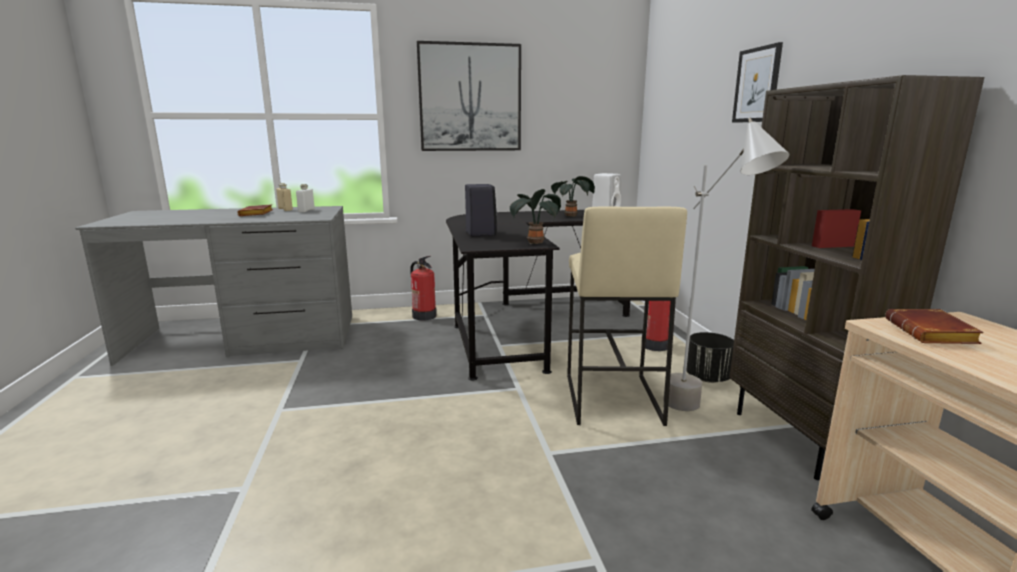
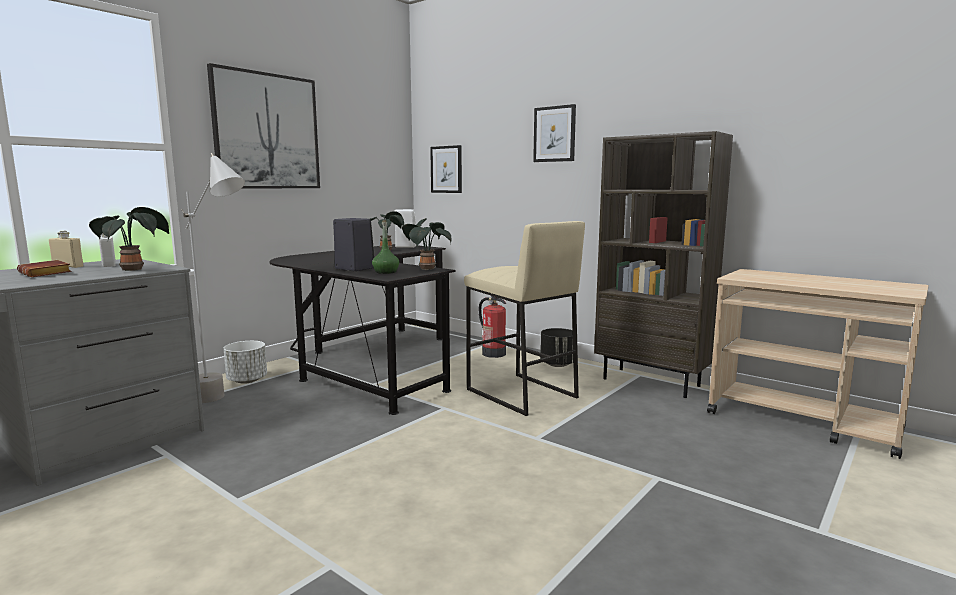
camera: 40 degrees left, 5 degrees down
(301, 217) = (135, 270): none -> potted plant
(424, 316) = (247, 380): fire extinguisher -> white planter
(491, 241) = (385, 272): none -> green bottle
(663, 130) = (446, 169): none -> picture
(702, 416) = (588, 386): grey floor lamp -> grey floor lamp (225, 402)
(933, 334) = (758, 277): brown book -> none

